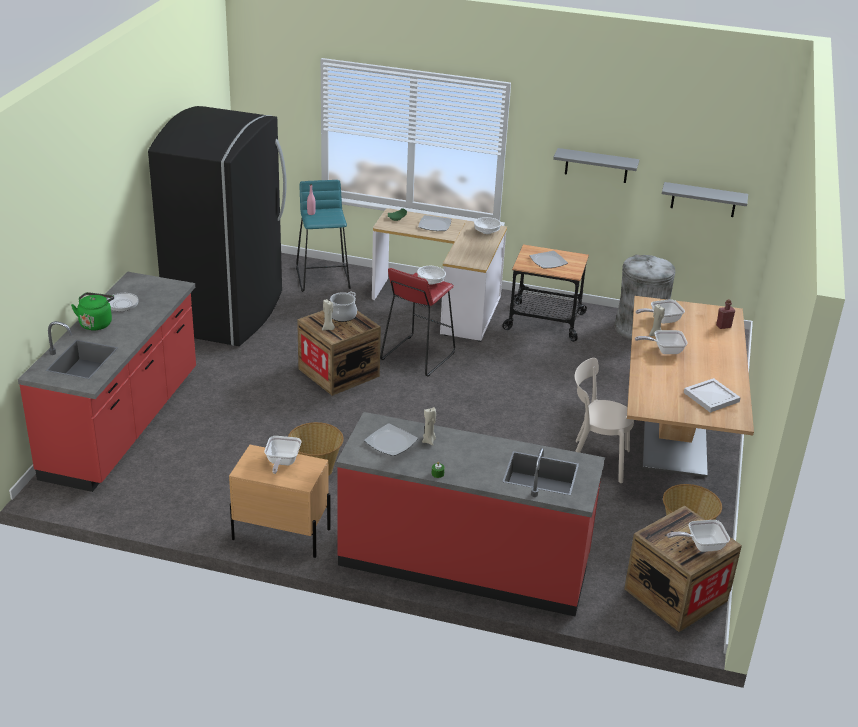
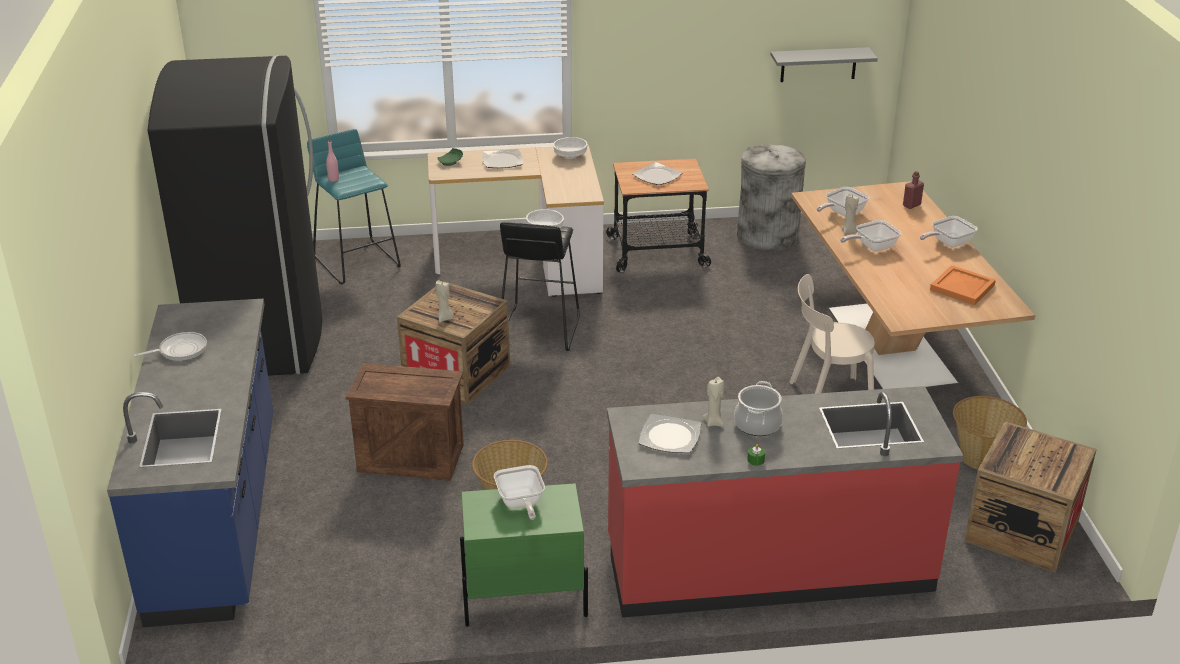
camera: 20 degrees left, 0 degrees up
(96, 323) = (165, 384): green kettle -> none
(123, 425) = (218, 517): red counter -> blue counter
(268, 421) = (409, 459): none -> crate
(281, 534) = (523, 599): beige nightstand -> green nightstand
(342, 316) = (451, 299): cooking pot -> cooking pot (757, 424)
(417, 356) = (538, 330): red stool -> black stool
(596, 165) = (687, 47): grey shelf -> none
(701, 545) = (1057, 462): frying pan -> frying pan (948, 243)
(712, 397) = (963, 287): white tray -> orange tray

